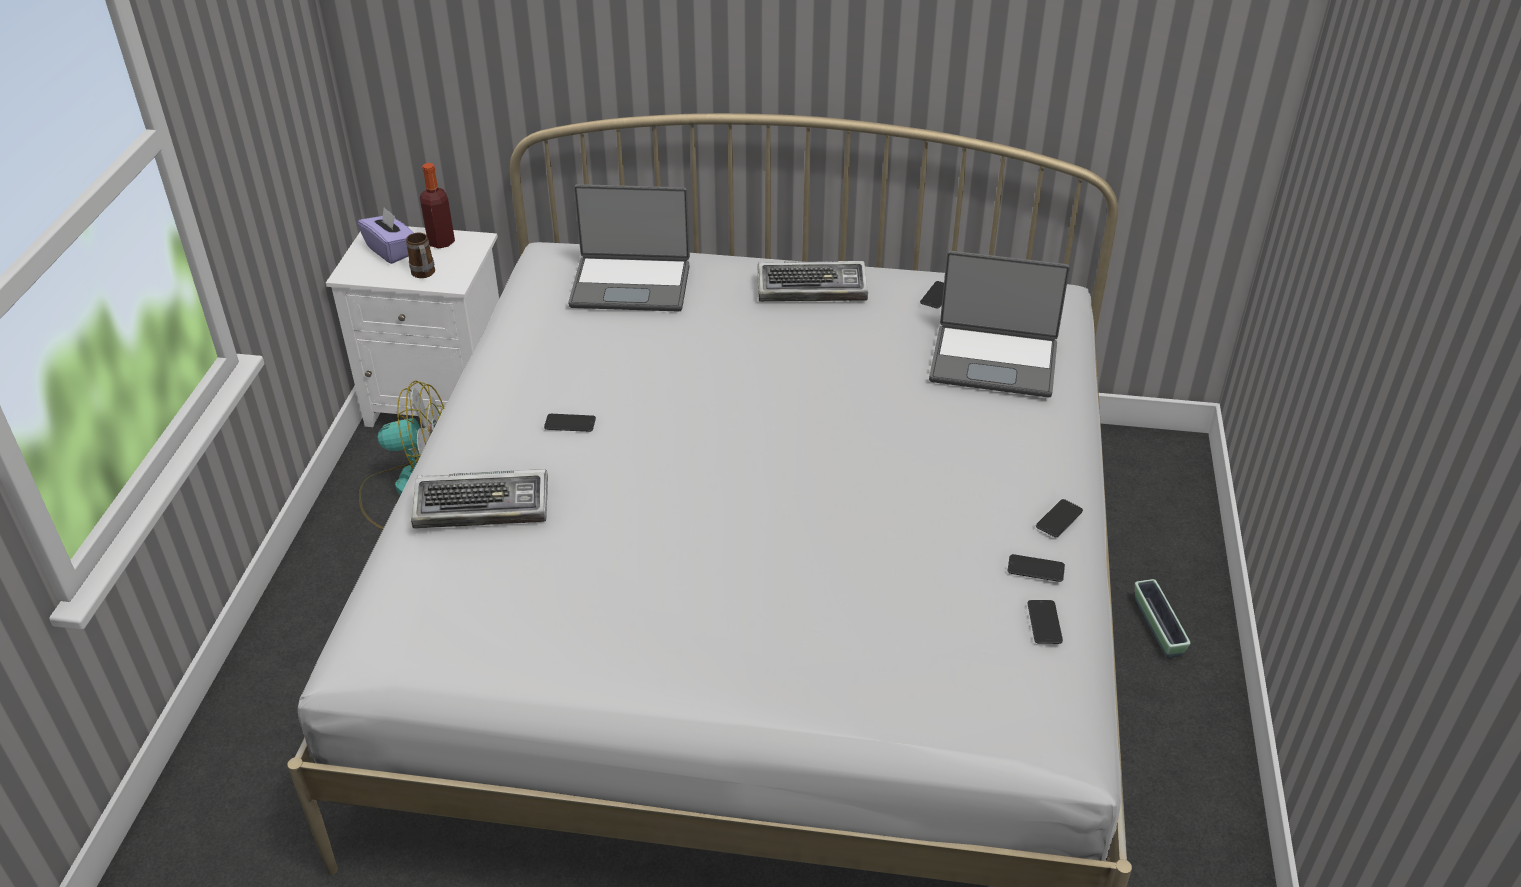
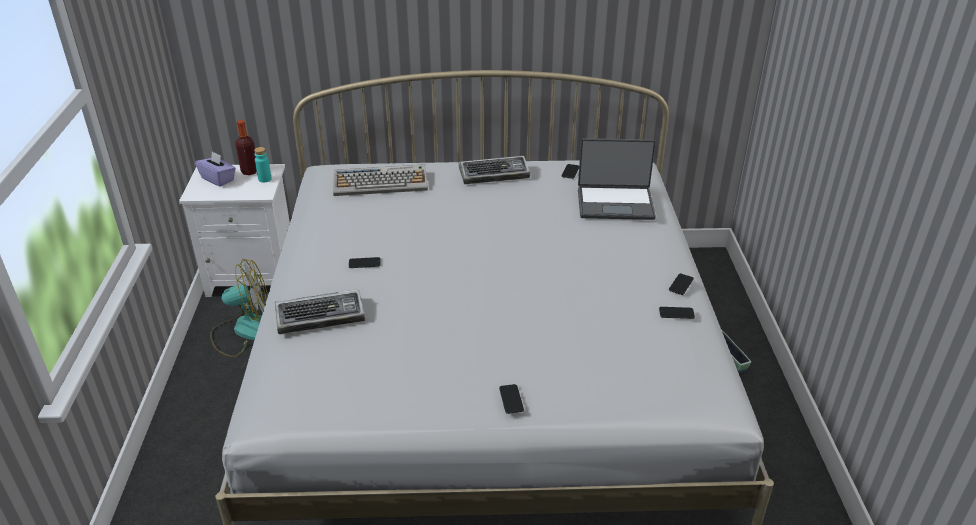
camera: 10 degrees left, 5 degrees down
(424, 275) = (243, 191): mug -> none
(460, 257) = (265, 179): none -> turquoise bottle
(631, 284) = (381, 182): laptop -> keyboard
(1044, 622) = (691, 342): phone -> phone (511, 399)

